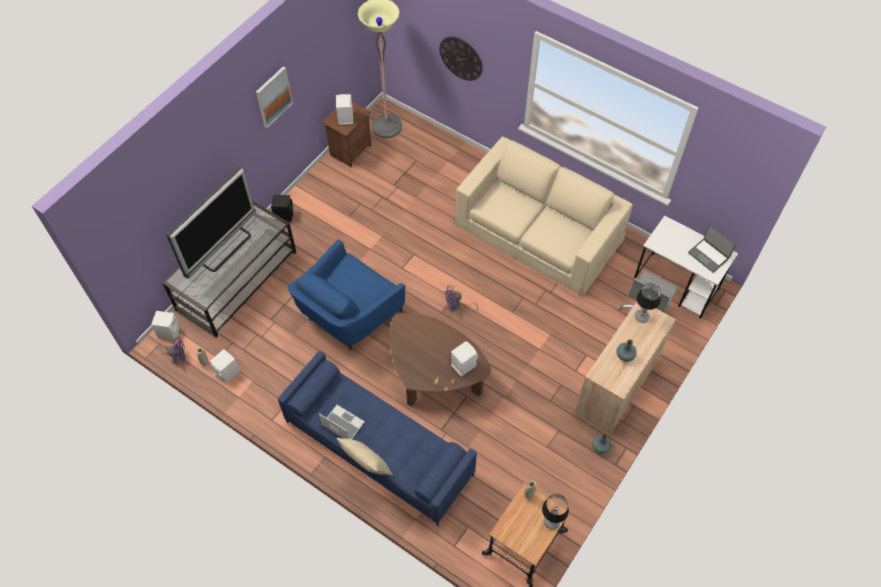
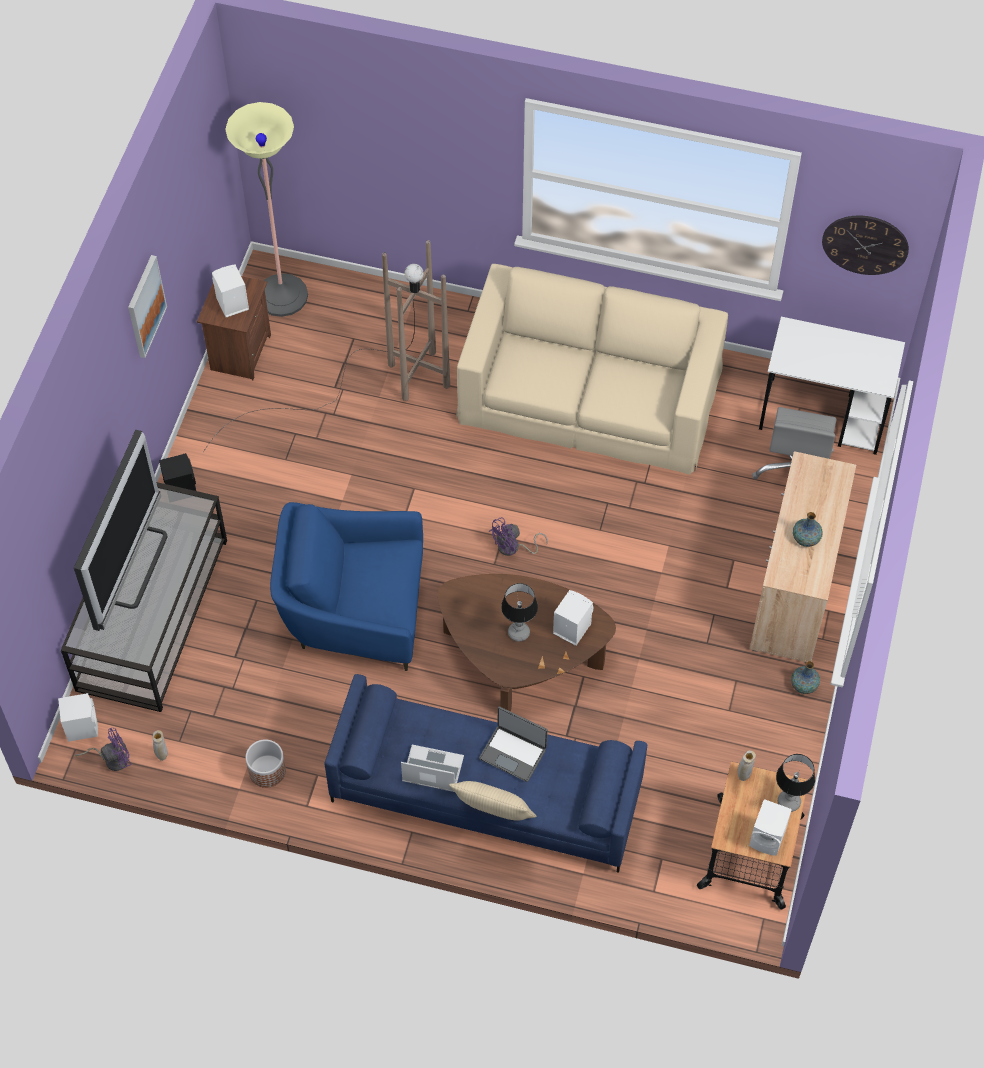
camera: 20 degrees left, 0 degrees up
(228, 373) = (206, 759): white speaker -> white speaker (768, 838)
(259, 392) = (267, 771): none -> planter
(349, 314) = (354, 612): blue armchair -> blue armchair turned 75 degrees clockwise
(411, 188) = (365, 385): none -> brown floor lamp
(461, 58) = (399, 161): wall clock -> wall clock (865, 244)
(641, 316) = (807, 476): table lamp -> table lamp (518, 632)
(708, 255) = (865, 358): laptop -> laptop (513, 753)

